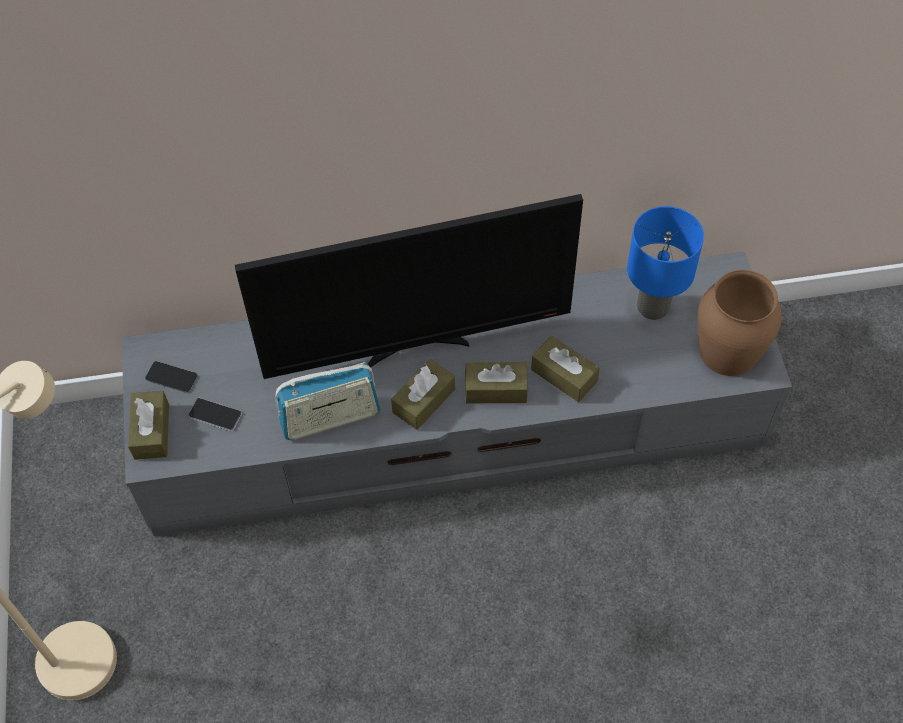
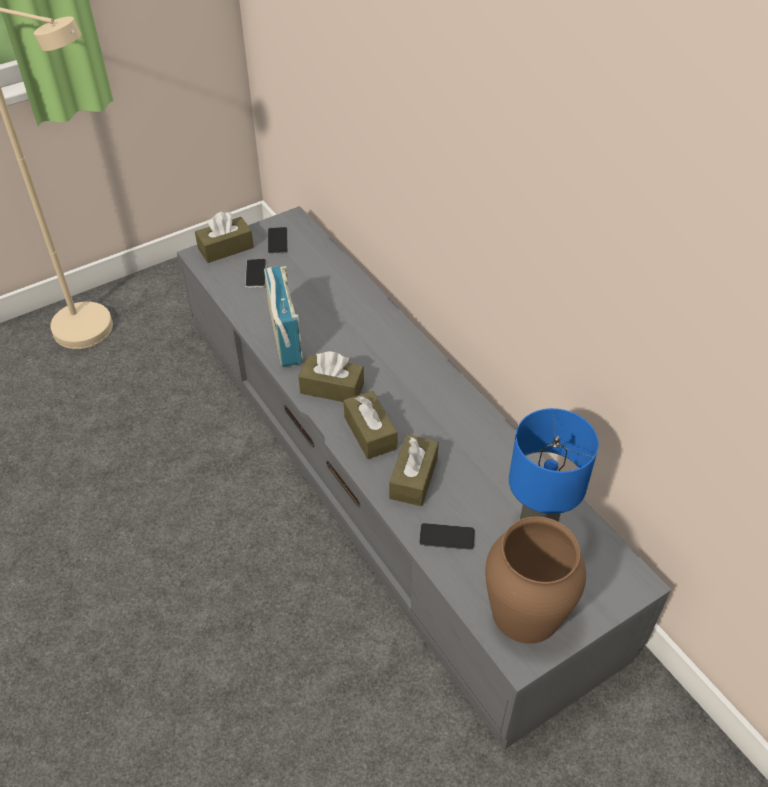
camera: 65 degrees right, 10 degrees down
(330, 418) = (285, 337): radio -> radio turned 150 degrees counterclockwise
(417, 347) = (385, 366): television -> none
(636, 375) = (447, 537): none -> phone

